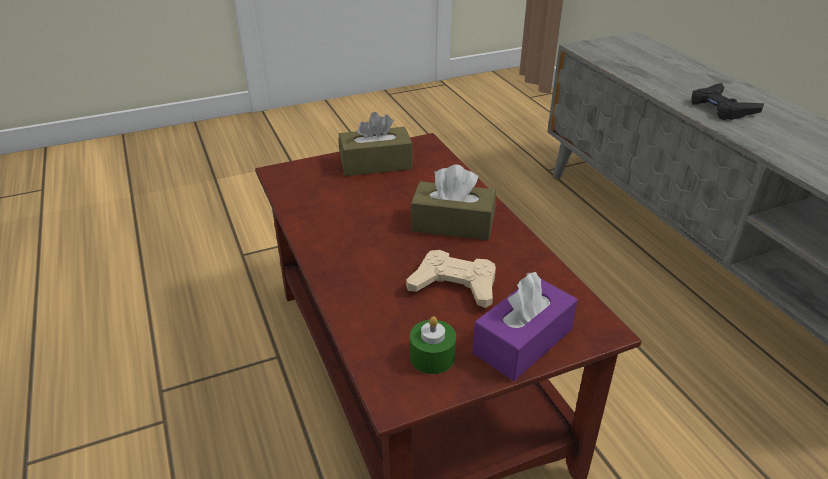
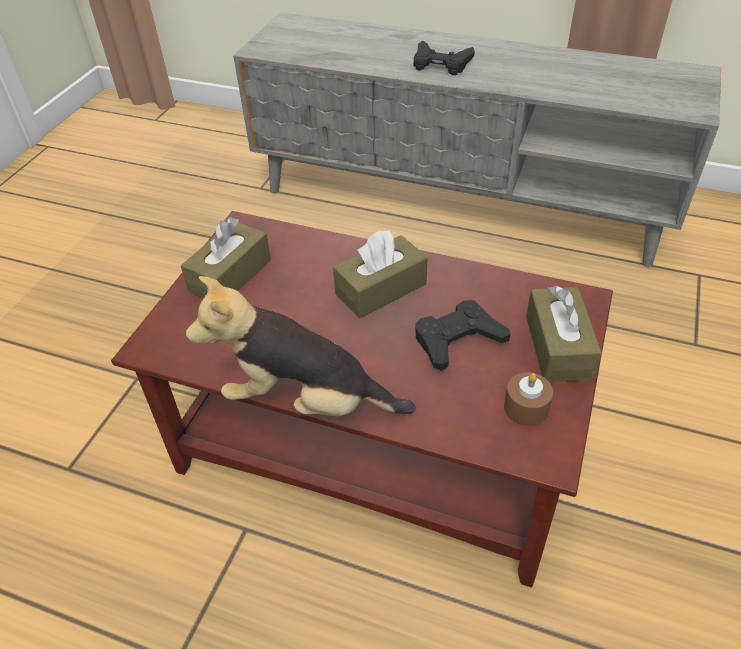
camera: 45 degrees left, 10 degrees up
(309, 251) = (306, 401): none -> plush toy
(432, 357) = (526, 407): green candle -> brown candle
(454, 285) = (457, 340): beige game controller -> black game controller
(522, 341) = (558, 347): purple tissue box -> brown tissue box

